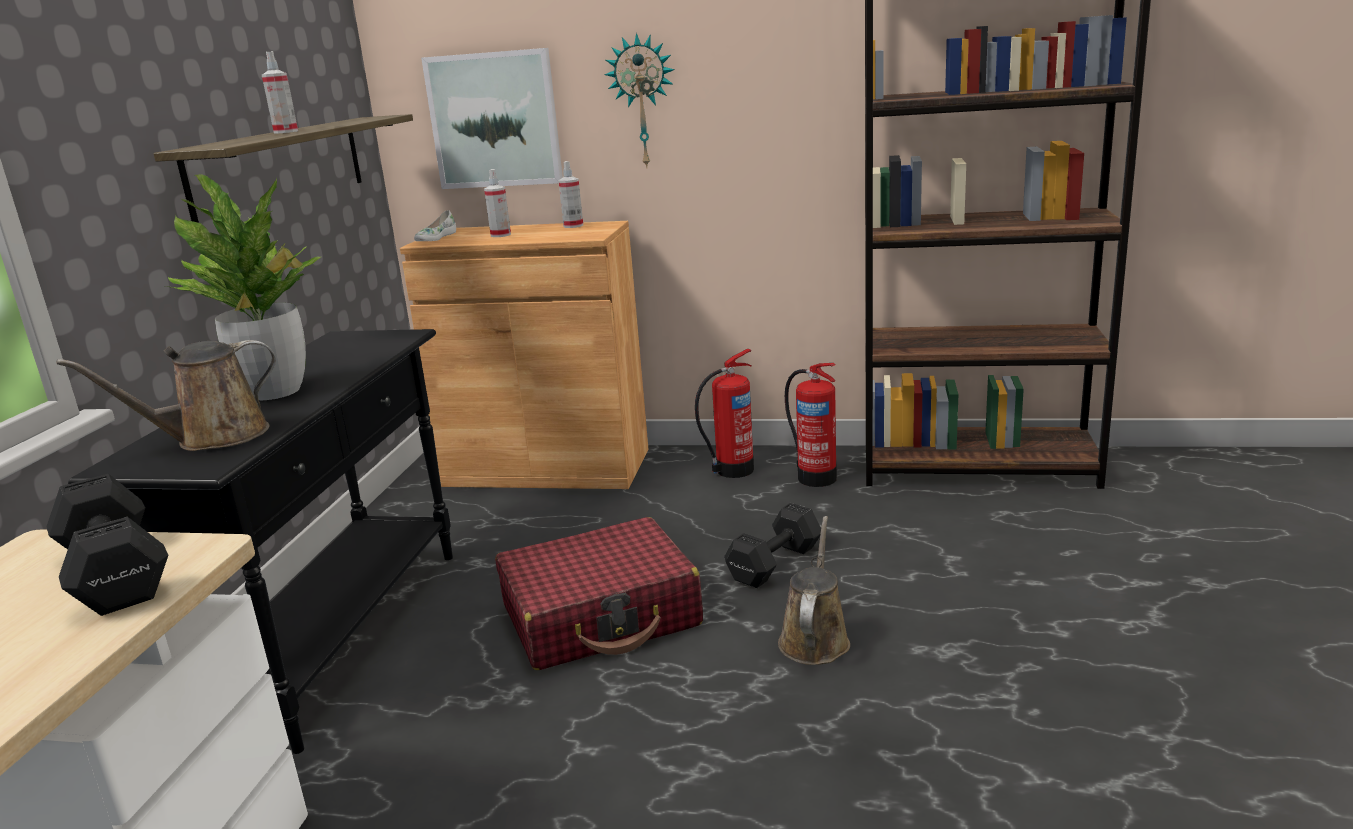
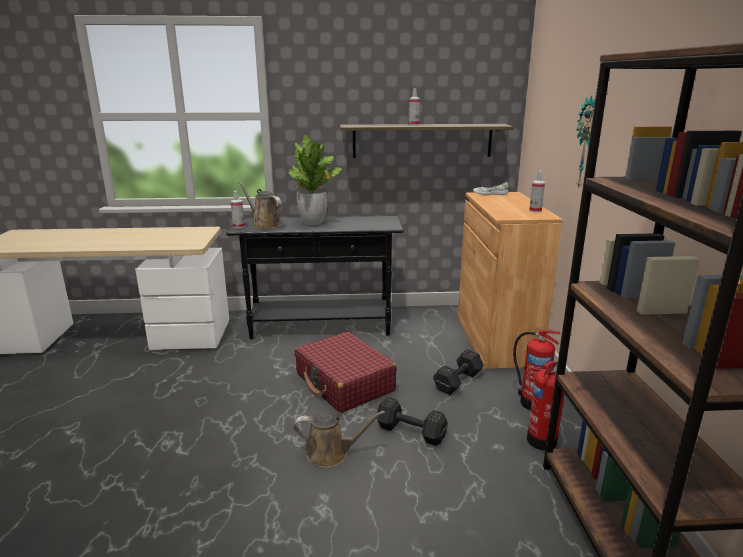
camera: 75 degrees right, 0 degrees up
(114, 576) = (181, 240): black dumbbell -> black dumbbell (457, 382)
(495, 120) = (546, 138): picture -> none
(500, 235) = (501, 202): spray bottle -> spray bottle (238, 226)

